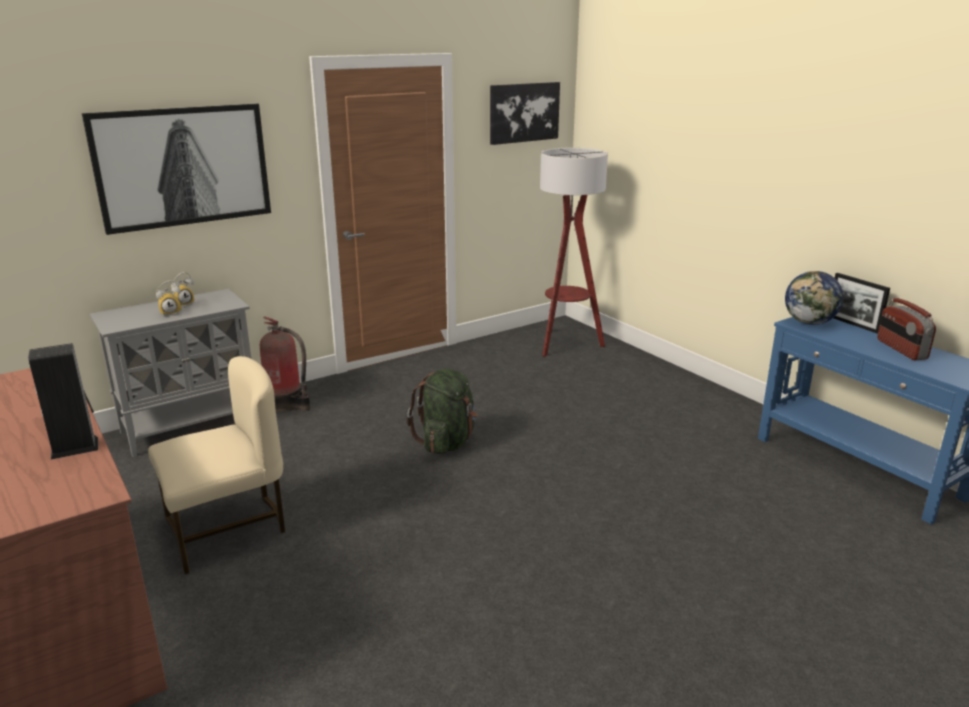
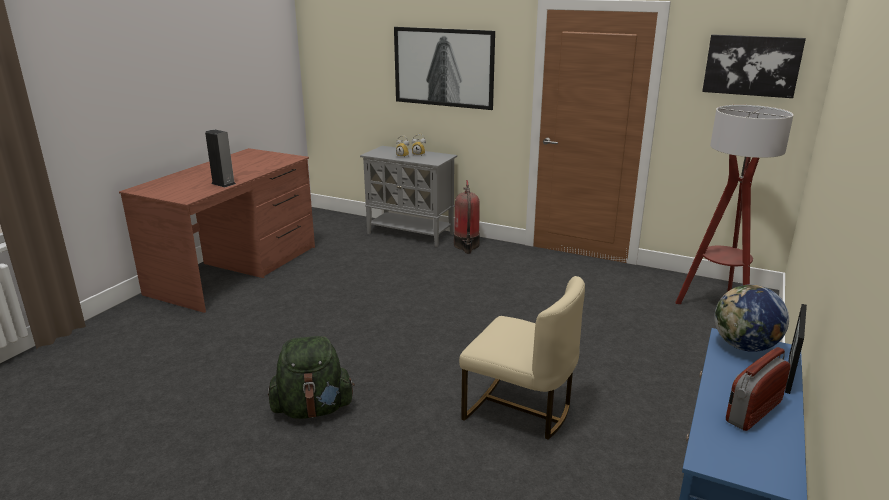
camera: 60 degrees right, 0 degrees up
(227, 529) = (327, 279): beige chair -> beige chair (519, 409)
(447, 442) = (485, 307): green backpack -> green backpack (313, 409)

